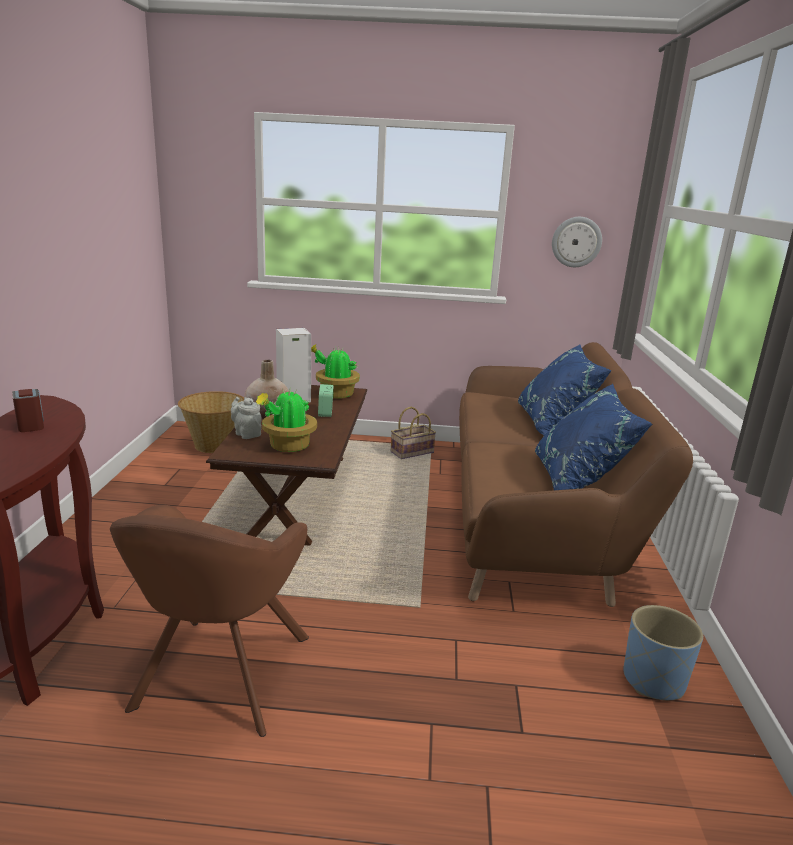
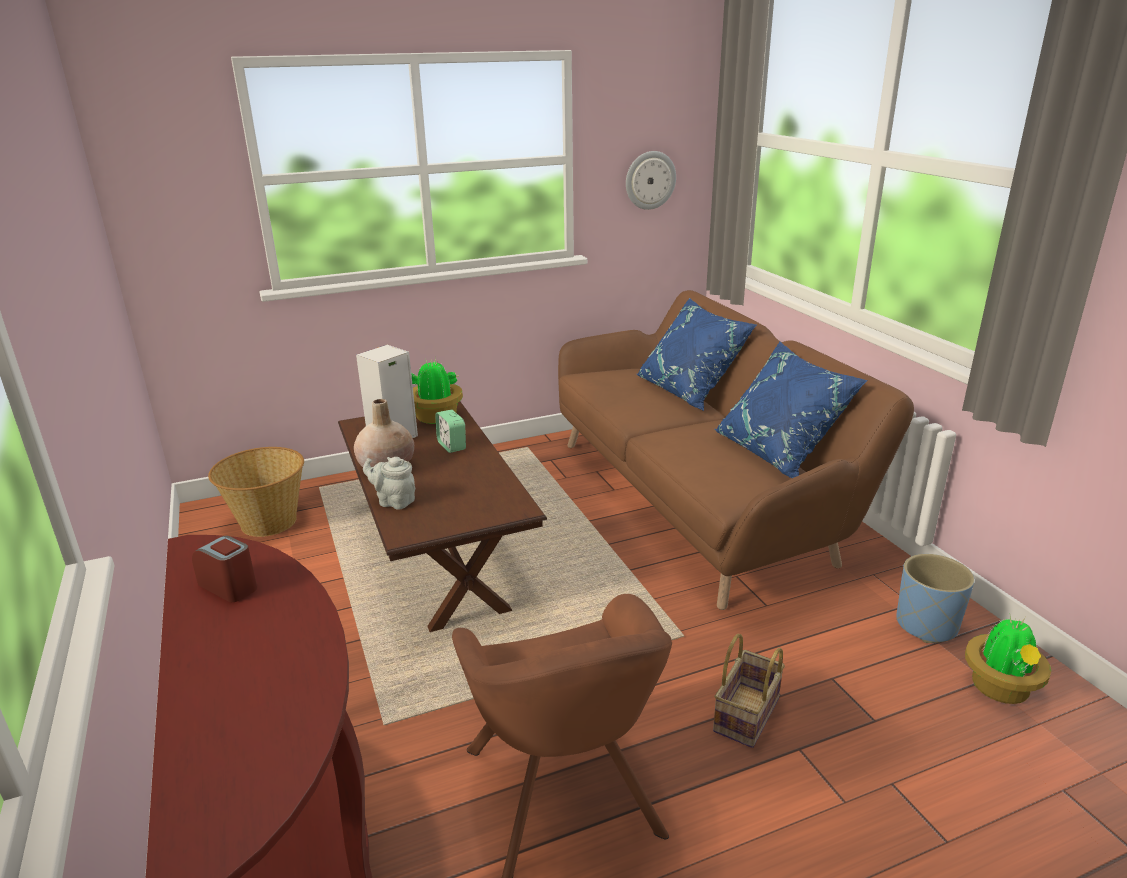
camera: 25 degrees left, 5 degrees up
(288, 446) = (462, 503): potted plant -> potted plant (1000, 689)
(411, 453) = (513, 461): basket -> basket (747, 717)

